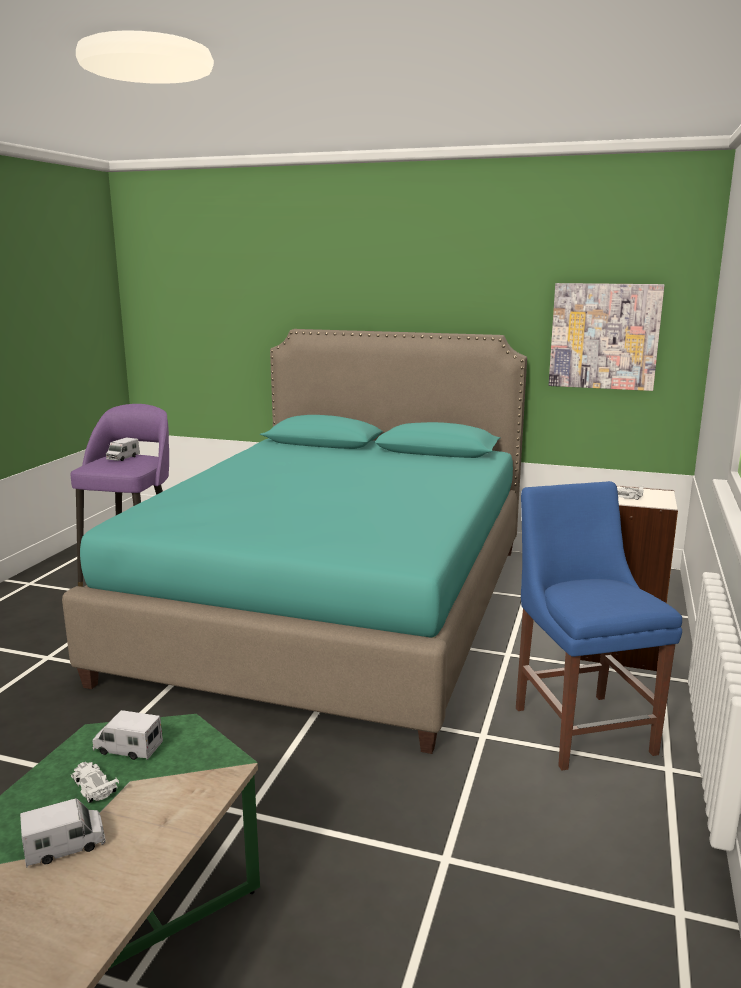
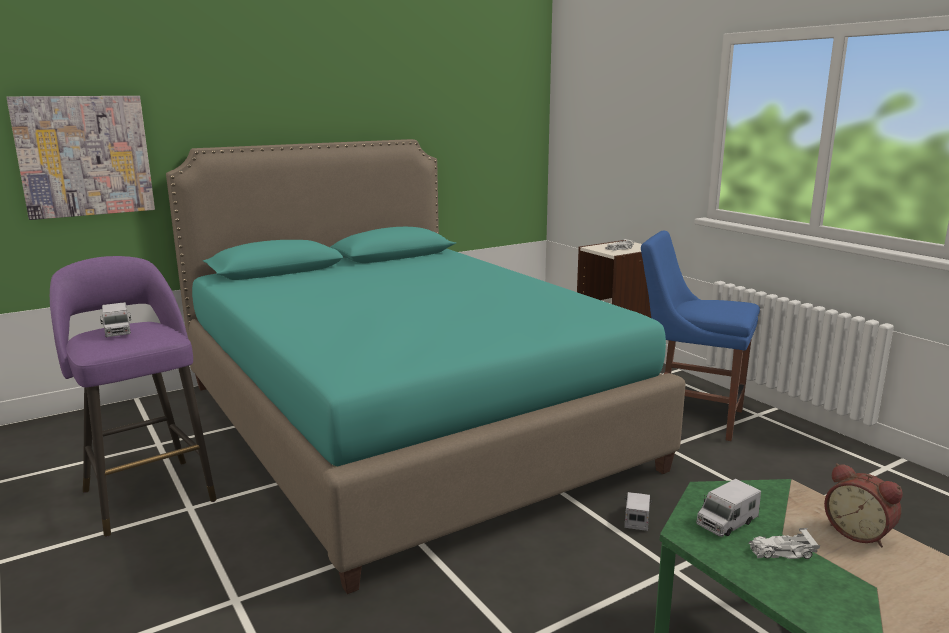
camera: 50 degrees left, 0 degrees up
(65, 846) = (871, 583): toy truck -> toy truck (637, 519)
(166, 823) = (859, 533): none -> alarm clock
(604, 336) = (484, 135): picture -> picture (84, 156)

